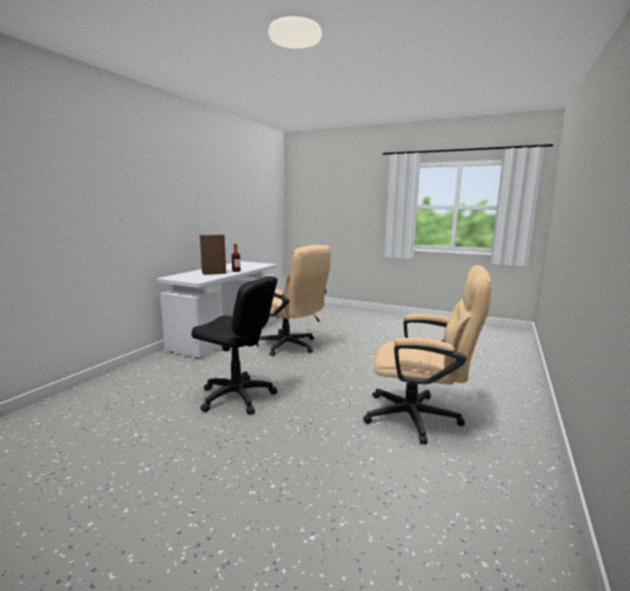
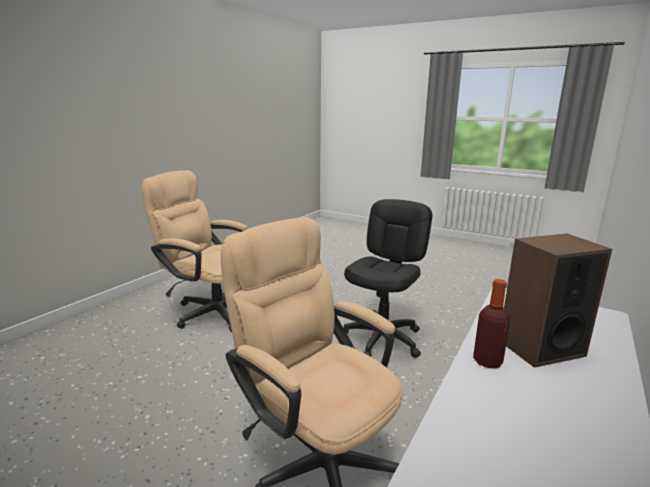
camera: 175 degrees left, 5 degrees up
(237, 397) = (382, 339): black office chair -> black office chair turned 90 degrees clockwise

